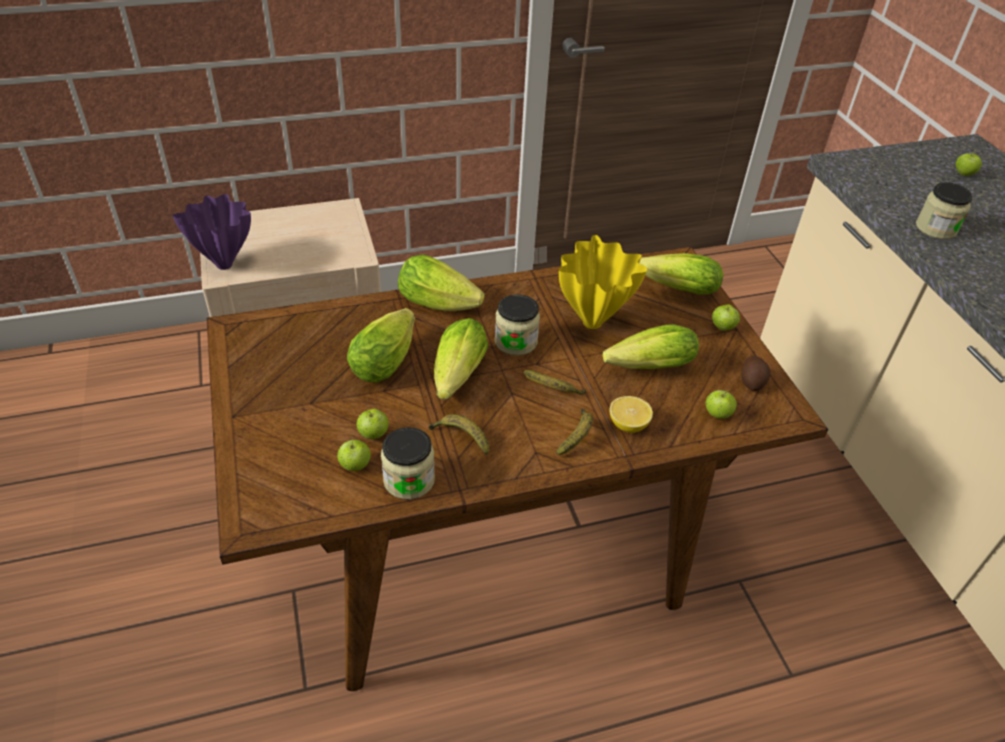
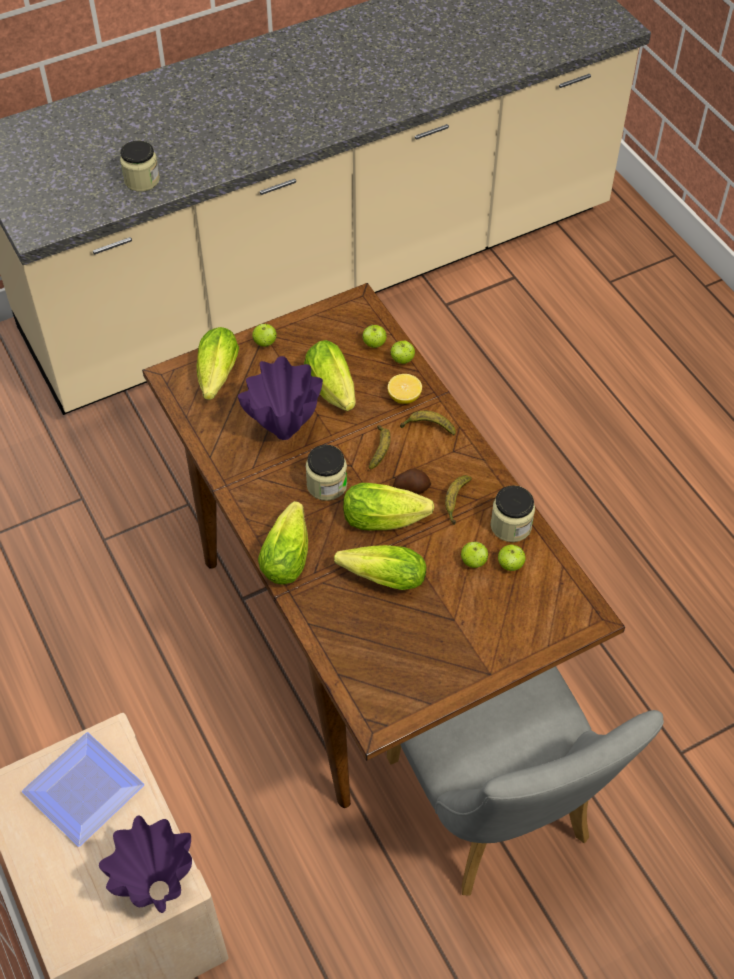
camera: 100 degrees left, 10 degrees up
(254, 609) = (496, 812): none -> grey chair
(322, 242) = (88, 790): none -> plate
(592, 324) = (286, 433): yellow vase -> purple vase
(752, 381) = (328, 324): potato -> potato (411, 488)
(963, 174) = (41, 152): apple -> apple (402, 360)

